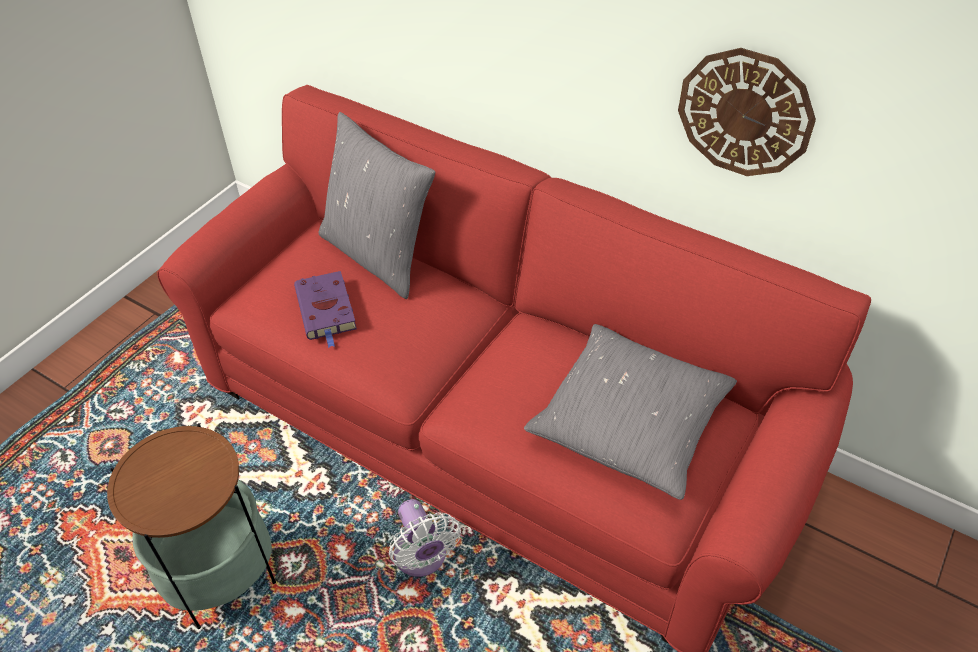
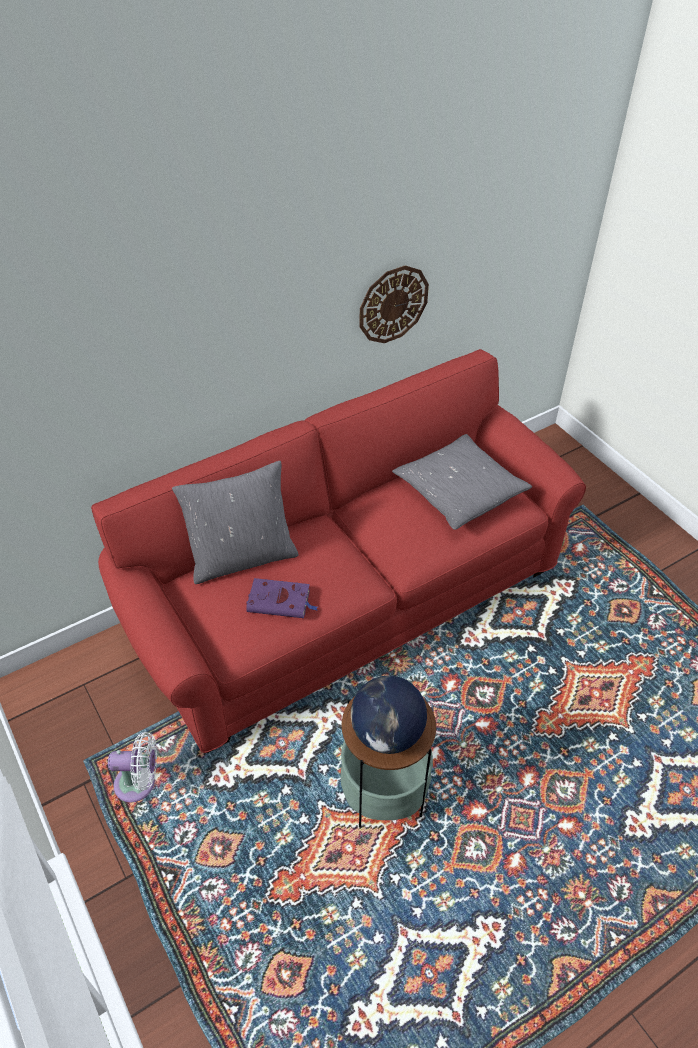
camera: 65 degrees left, 0 degrees up
(160, 481) = (387, 733): none -> globe
(422, 559) = (429, 670): white fan -> white fan (139, 784)

